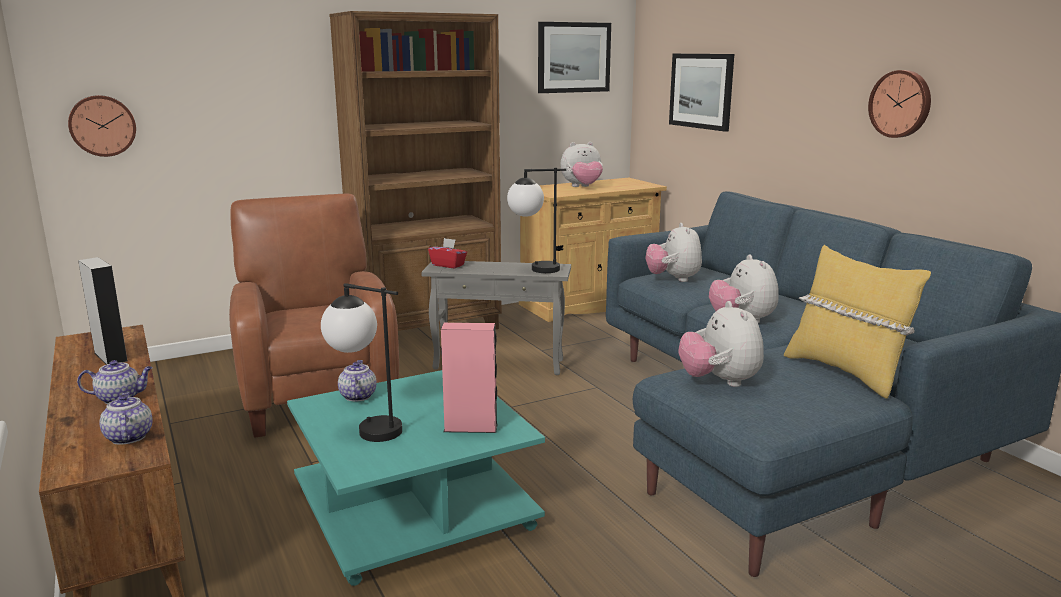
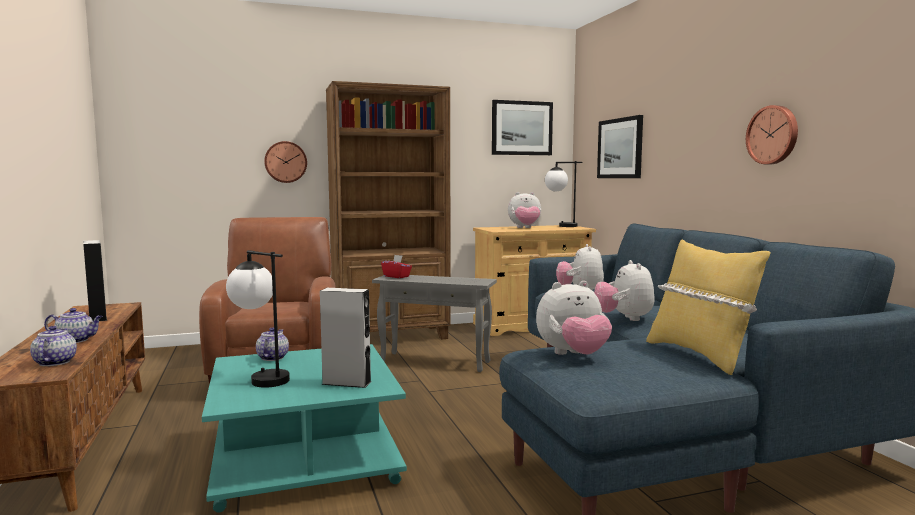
camera: 10 degrees right, 10 degrees down
(102, 125) = (152, 164): wall clock -> wall clock (285, 162)
(470, 427) = (346, 383): pink speaker -> grey speaker
(533, 270) = (462, 281): table lamp -> table lamp (560, 226)
(719, 382) = (573, 355): plush toy -> plush toy turned 105 degrees counterclockwise

